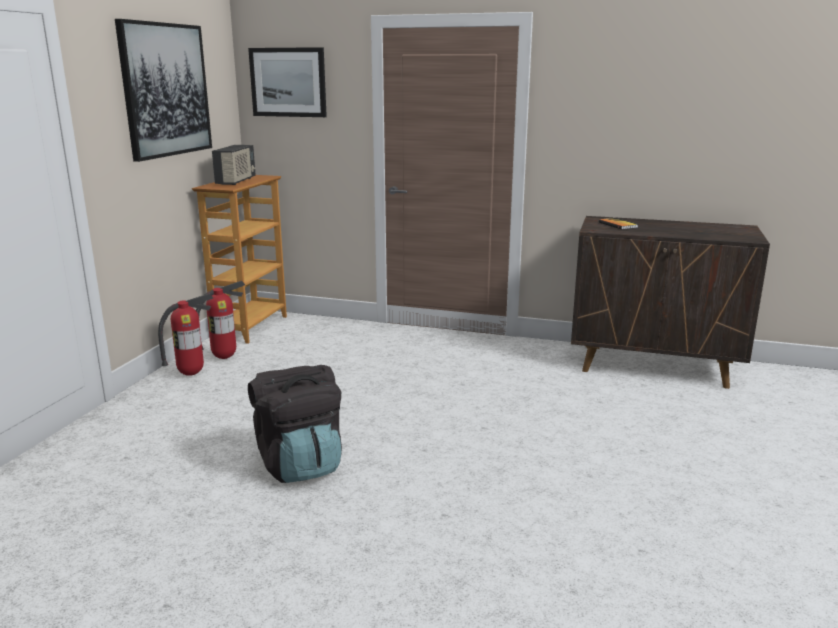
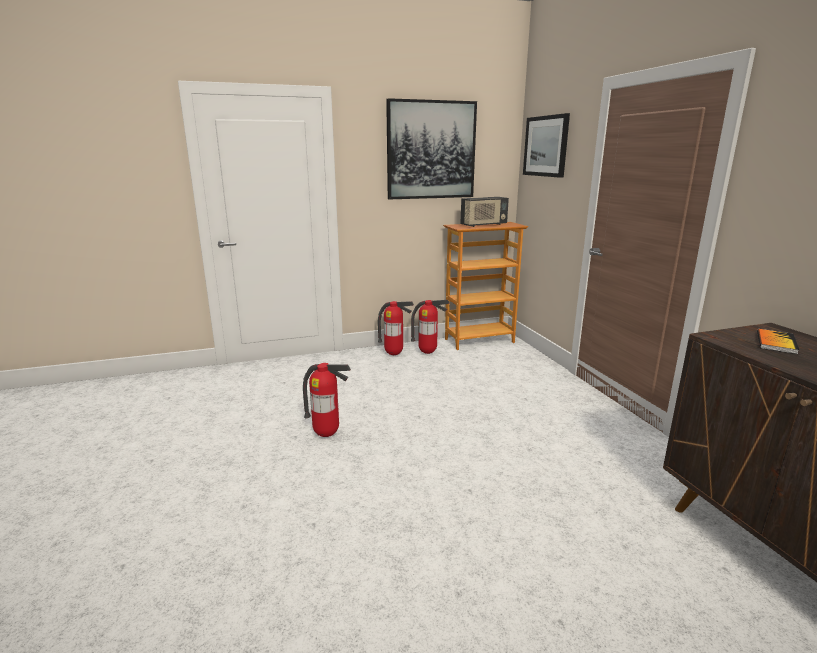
camera: 55 degrees right, 0 degrees up
(300, 464) = (327, 434): black backpack -> fire extinguisher

